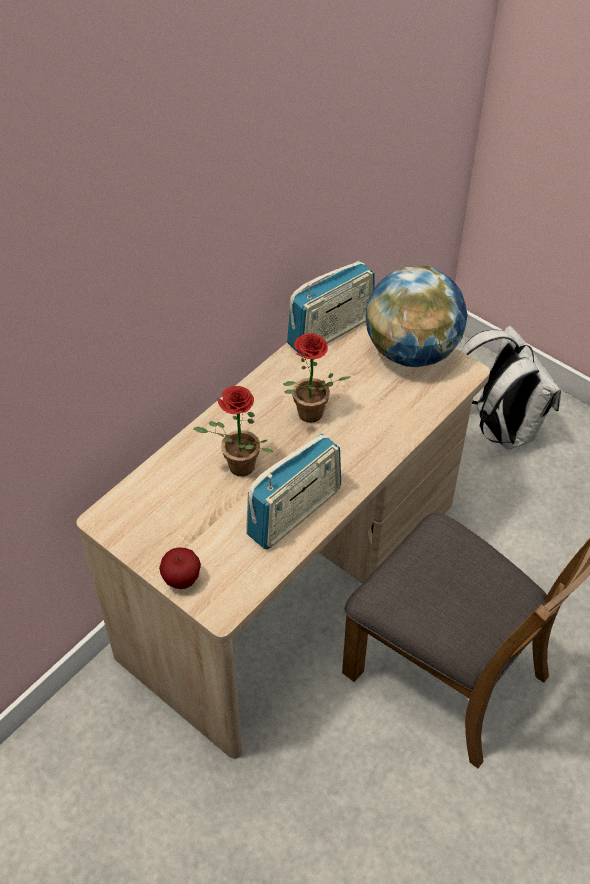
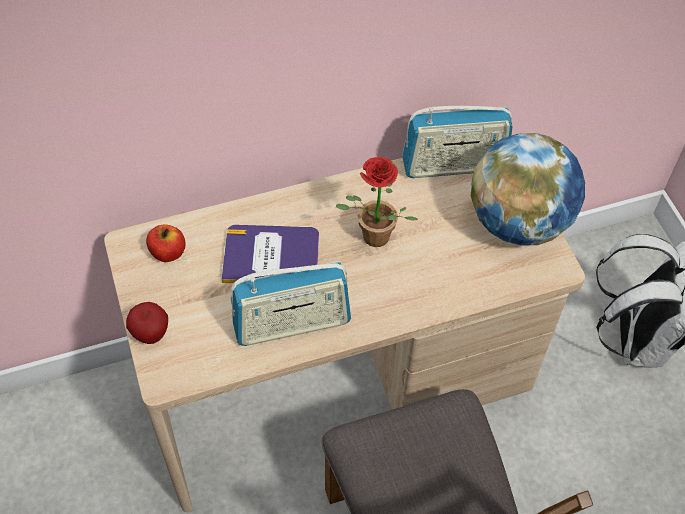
camera: 30 degrees right, 5 degrees up
(145, 509) = (168, 252): none -> apple
(236, 469) = (271, 256): potted plant -> book

